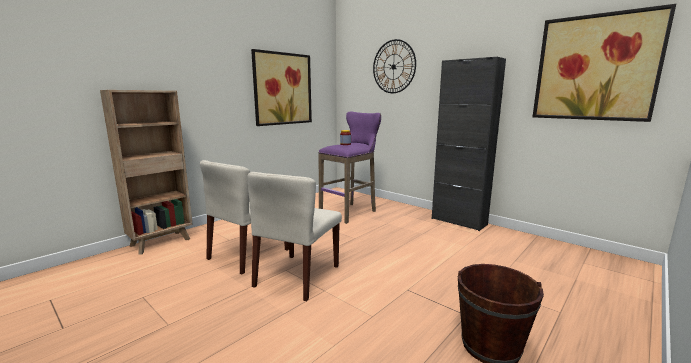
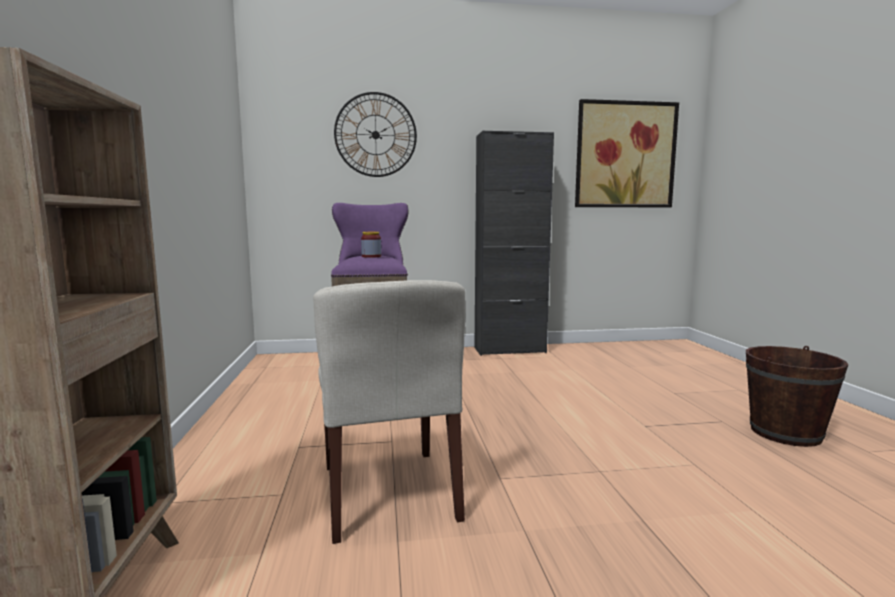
camera: 50 degrees left, 5 degrees down
(283, 89) = (201, 152): picture -> none
(297, 276) = (534, 475): beige chair -> none

